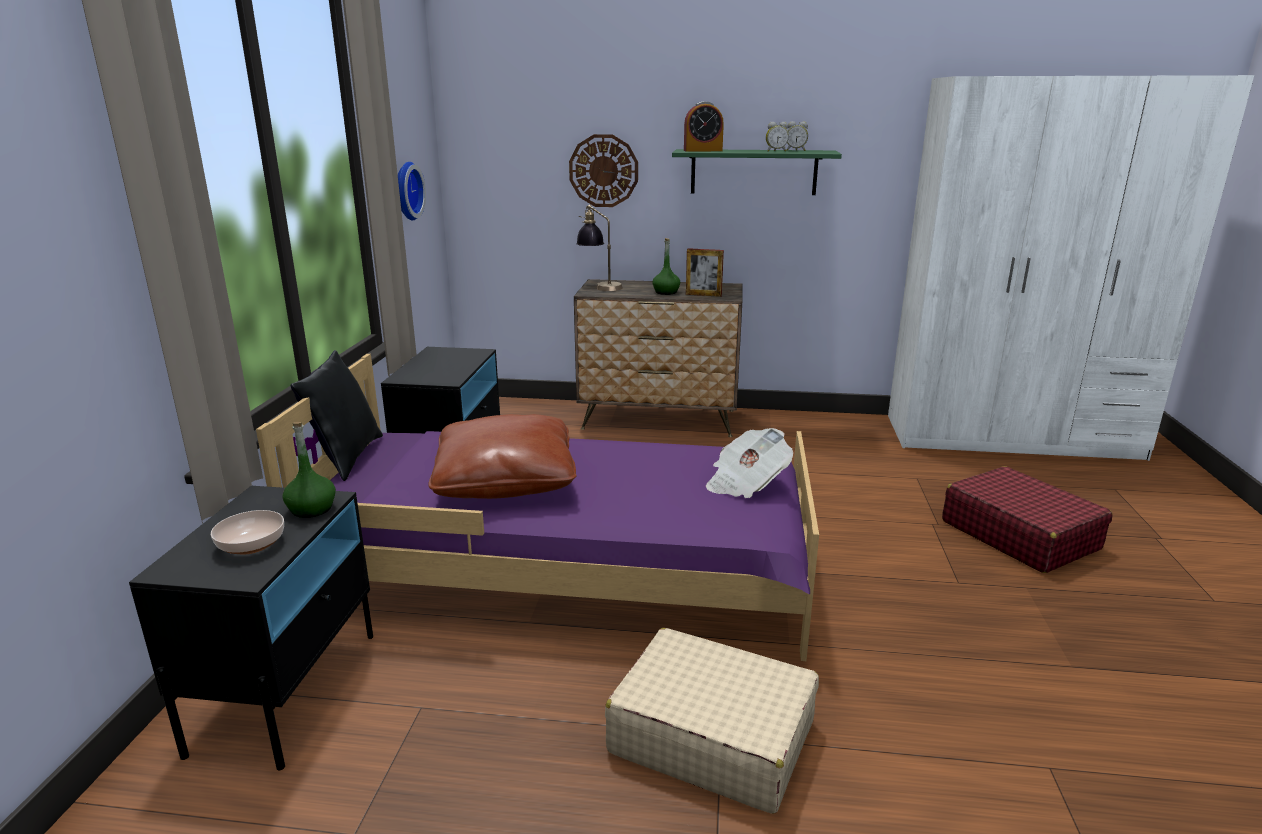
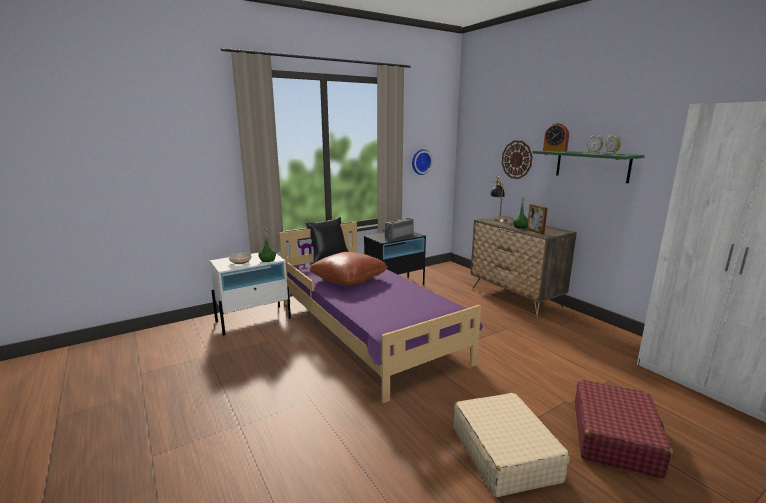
camera: 50 degrees right, 5 degrees down
(288, 690) = (254, 320): black nightstand -> white nightstand
(448, 363) = (398, 235): none -> radio
(711, 736) = (309, 398): beige suitcase -> beige suitcase (504, 453)
(746, 483) = (419, 314): newspaper -> none

